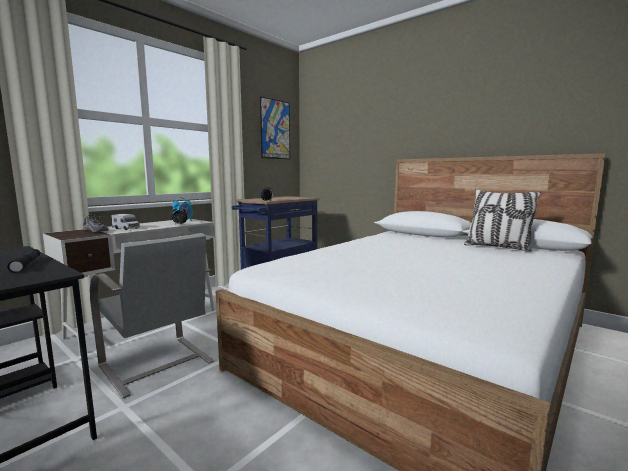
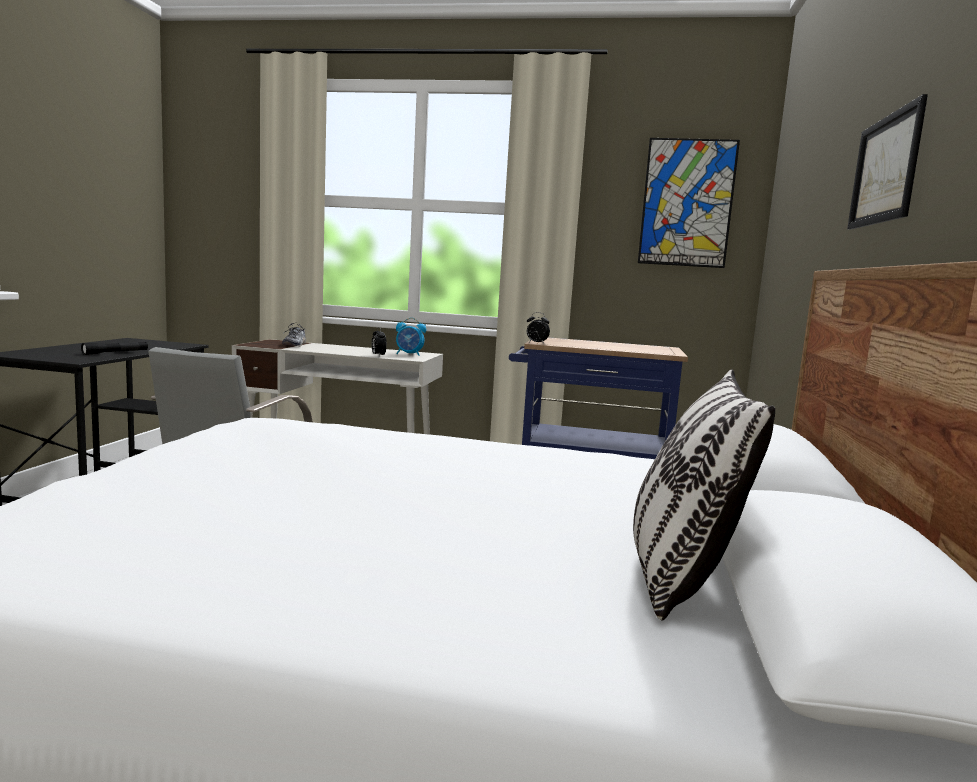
camera: 60 degrees right, 0 degrees up
(126, 228) = (322, 348): toy truck -> none
(422, 127) = (885, 170): none -> picture

